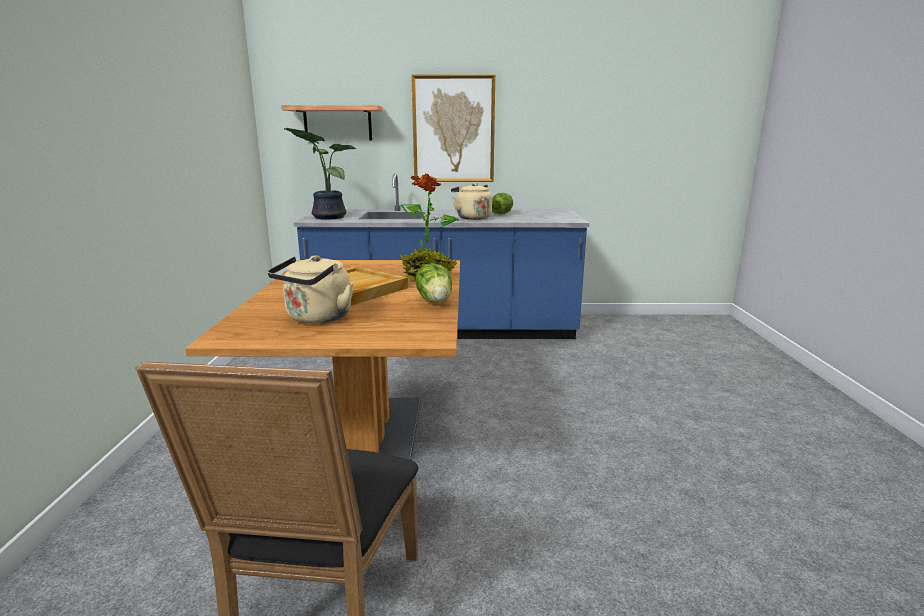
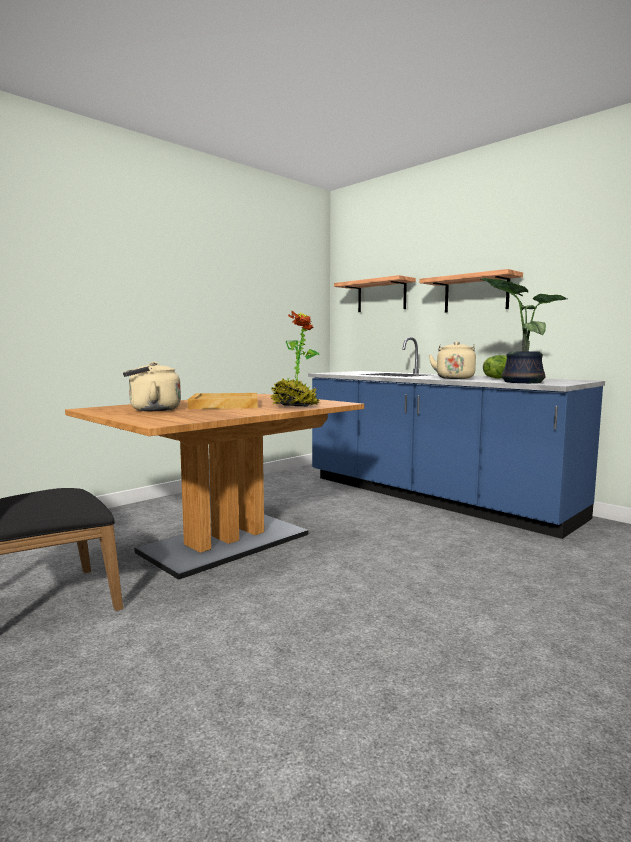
camera: 45 degrees right, 10 degrees down
(327, 217) = (342, 373): potted plant -> potted plant (520, 382)
(435, 300) = (242, 413): lettuce -> none
(453, 129) = (476, 294): picture -> shelf

